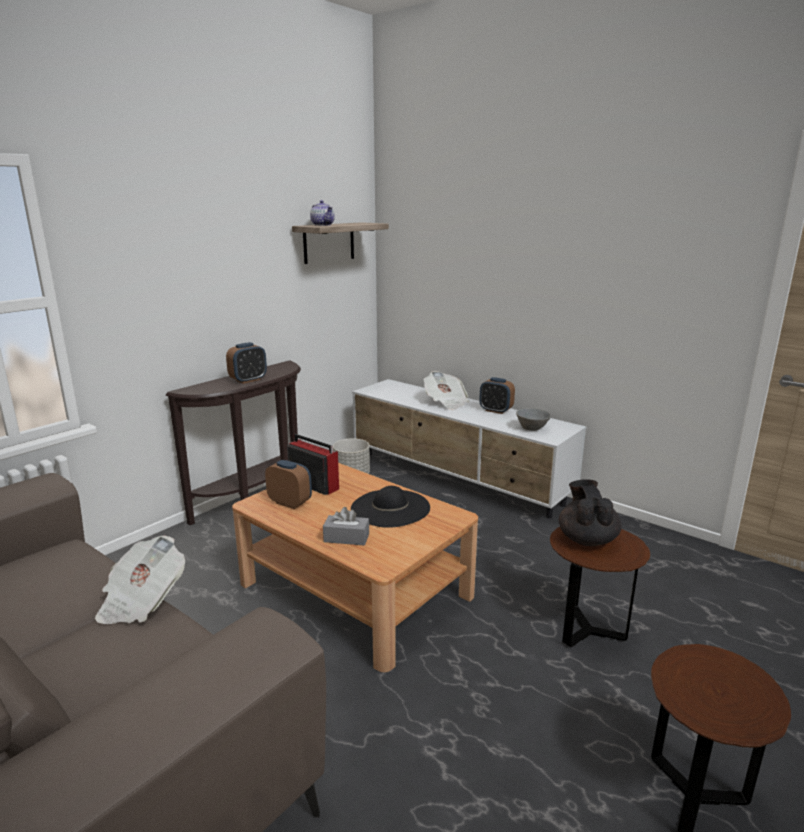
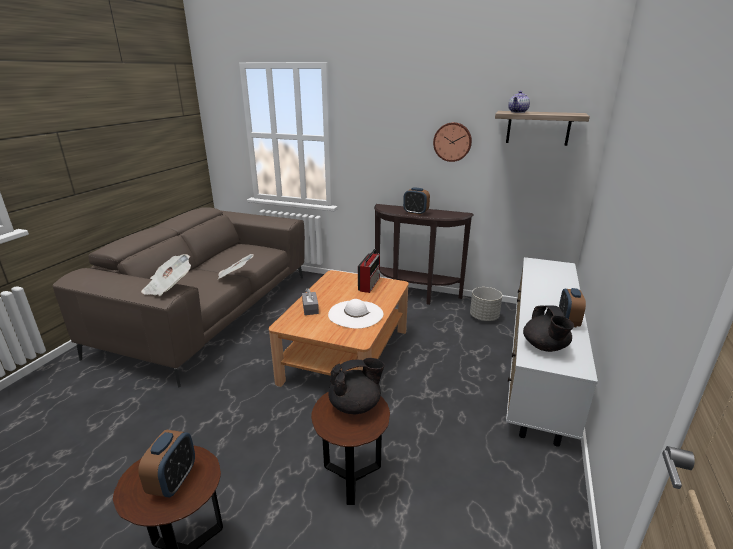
camera: 70 degrees right, 5 degrees up
(251, 272) = (452, 142): none -> wall clock
(290, 503) = (342, 283): alarm clock -> alarm clock (173, 481)
(390, 508) = (355, 314): black hat -> white hat
(446, 402) = (553, 295): newspaper -> newspaper (168, 287)
(532, 428) = (545, 347): grey bowl -> black teapot

